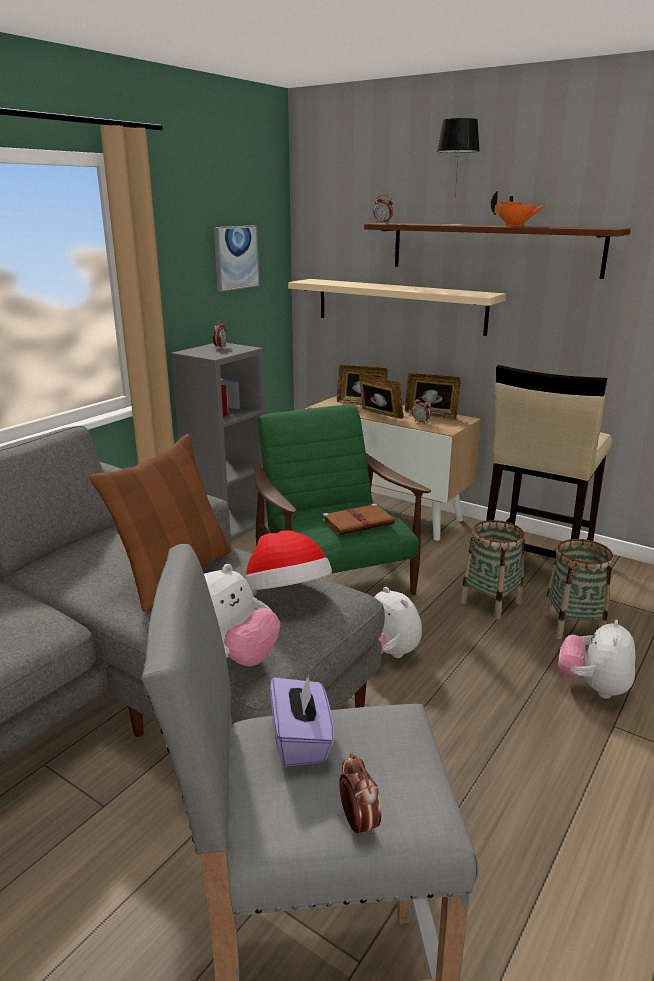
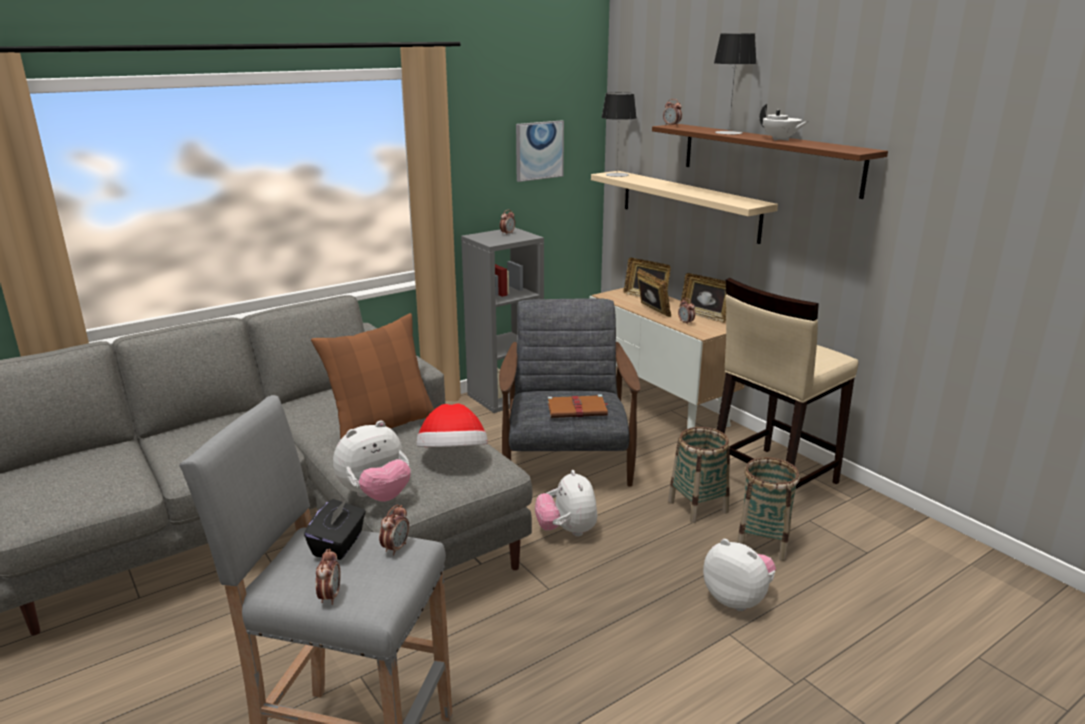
camera: 20 degrees right, 0 degrees up
(301, 740) = (339, 544): purple tissue box -> black tissue box
(315, 281) = (616, 175): none -> table lamp
(333, 578) = (566, 458): green armchair -> grey armchair
(381, 726) = (396, 548): none -> alarm clock
(514, 226) = (780, 139): orange teapot -> white teapot
(593, 687) = (737, 599): plush toy -> plush toy turned 90 degrees clockwise

